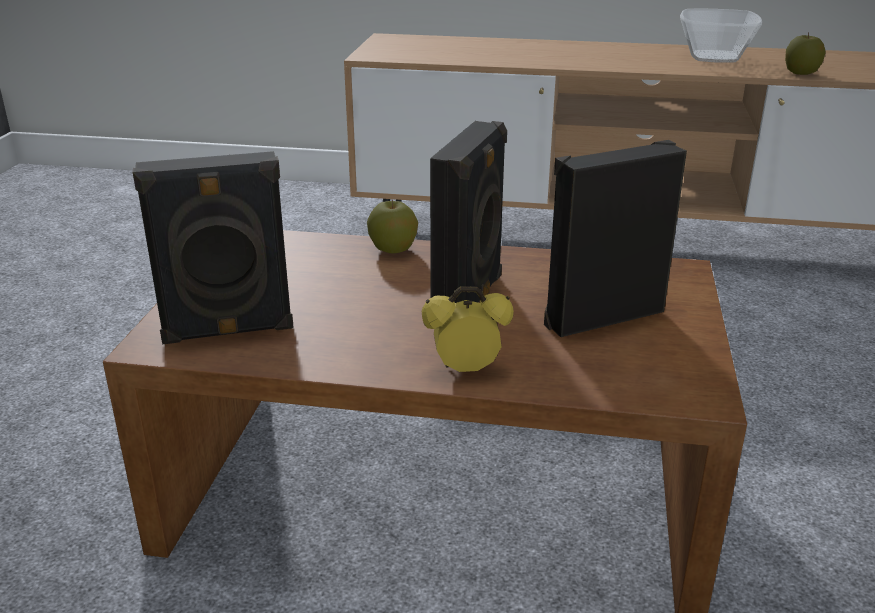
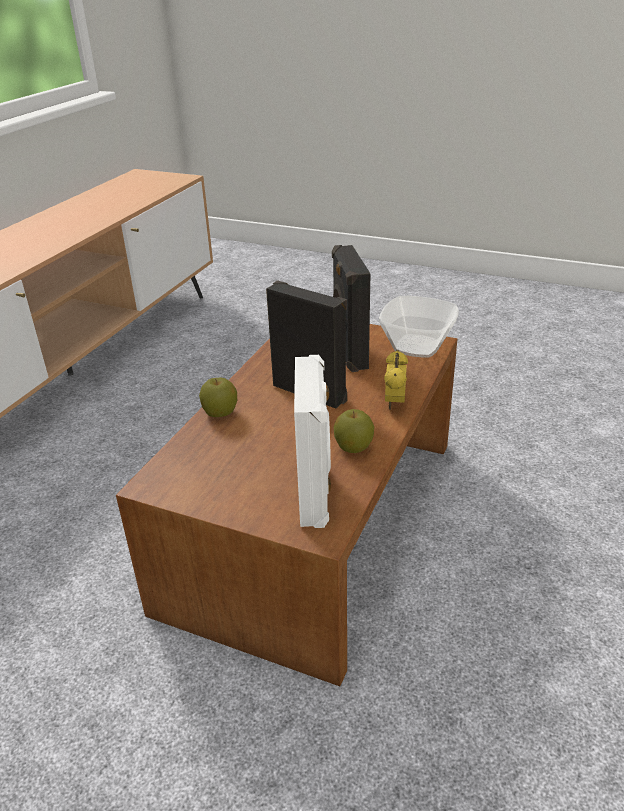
camera: 75 degrees left, 5 degrees up
(228, 331) = (315, 494): black speaker -> white speaker
(713, 57) = (59, 222): bowl -> bowl (417, 347)
(801, 73) = (124, 209): apple -> apple (353, 447)

